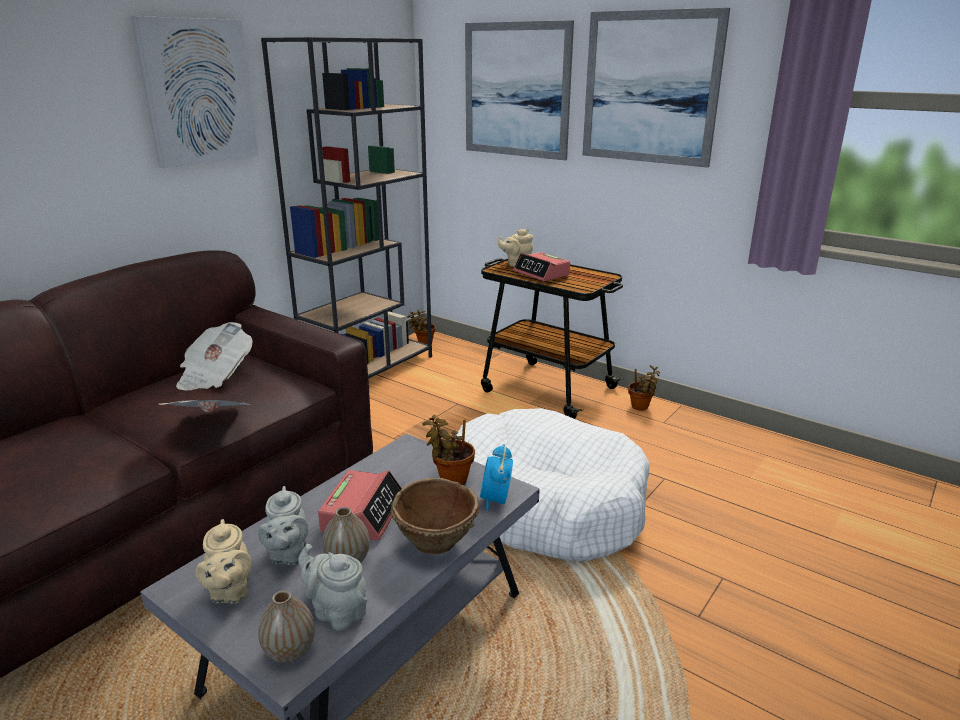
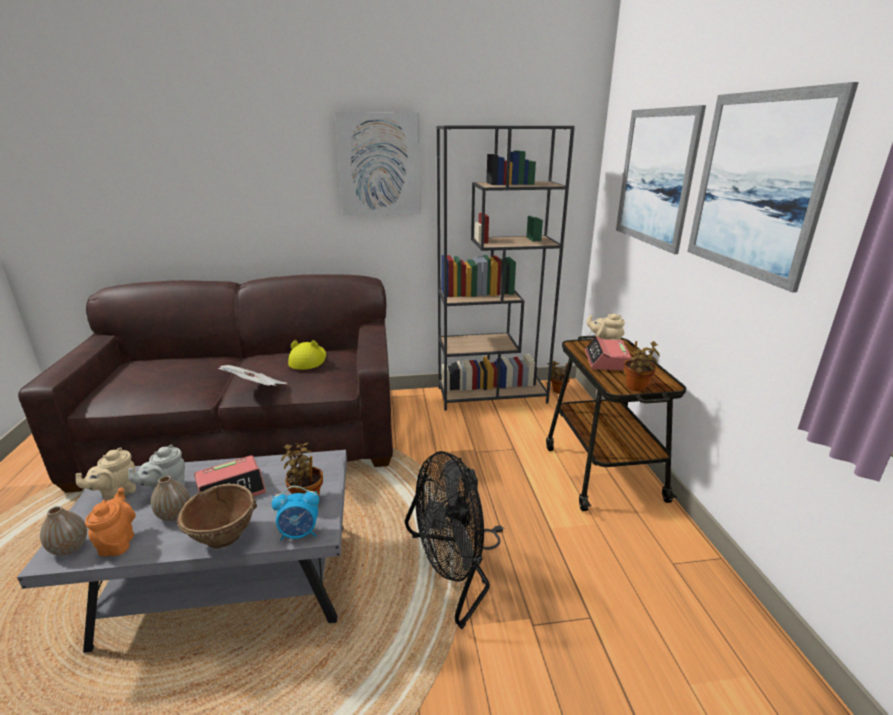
camera: 45 degrees right, 0 degrees up
(215, 376) = (308, 360): newspaper -> yellow hat
(337, 611) = (118, 542): grey teapot -> orange teapot
(496, 500) = (299, 533): alarm clock -> alarm clock turned 150 degrees counterclockwise
(542, 504) = (456, 566): white dog bed -> black fan
(641, 407) = (670, 536): potted plant -> potted plant (636, 388)

